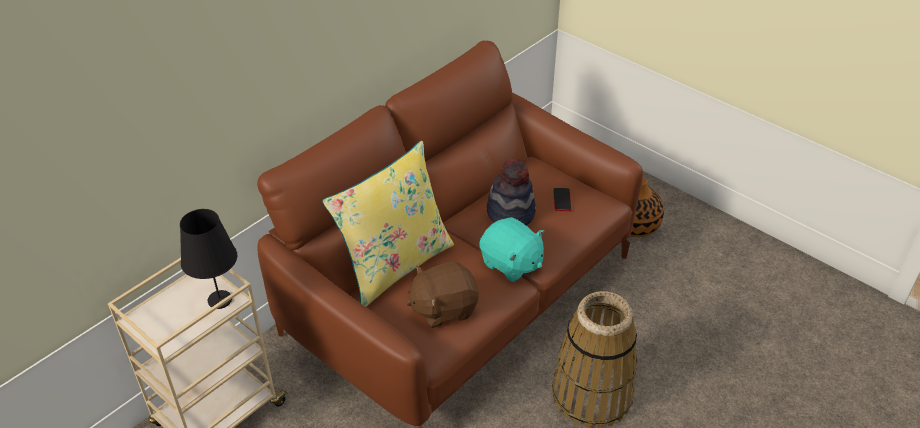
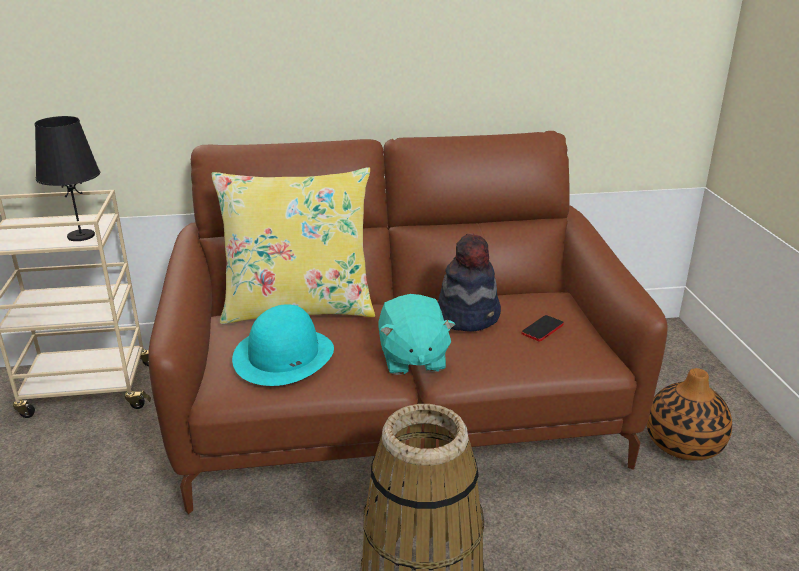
camera: 40 degrees right, 15 degrees down
(443, 308) = (284, 355): brown plush toy -> turquoise hat

